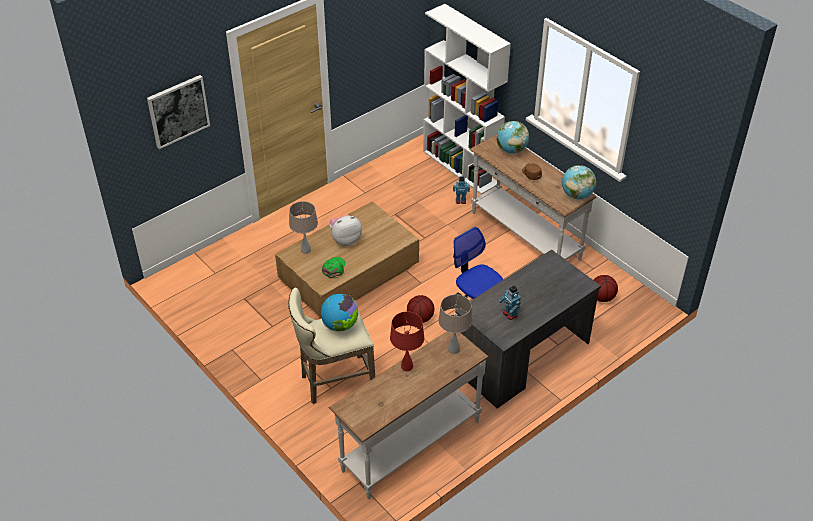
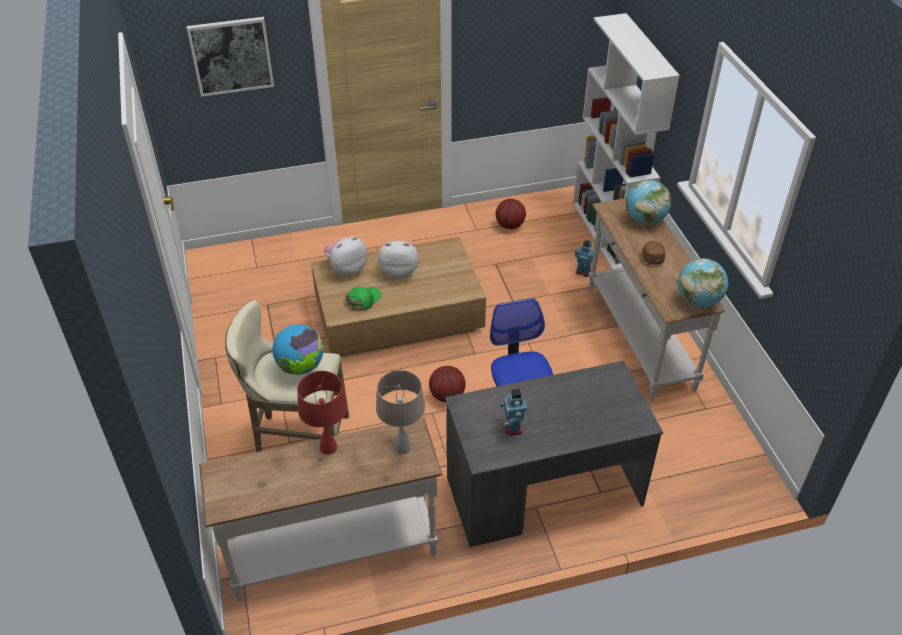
camera: 25 degrees right, 0 degrees up
(306, 250) = (346, 269): beige table lamp -> plush toy
(602, 297) = (697, 451): basketball -> basketball (510, 225)

